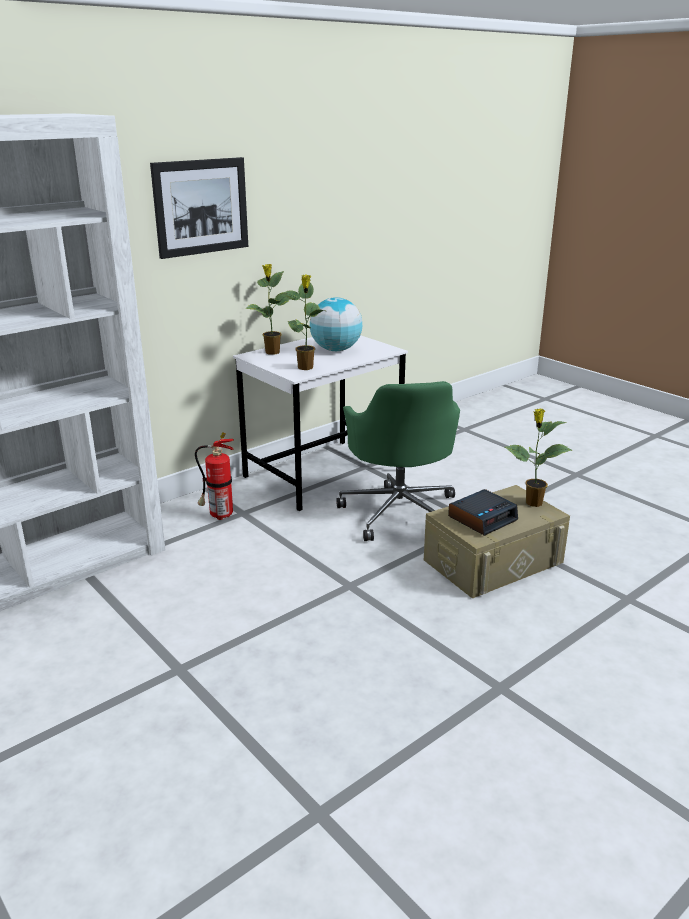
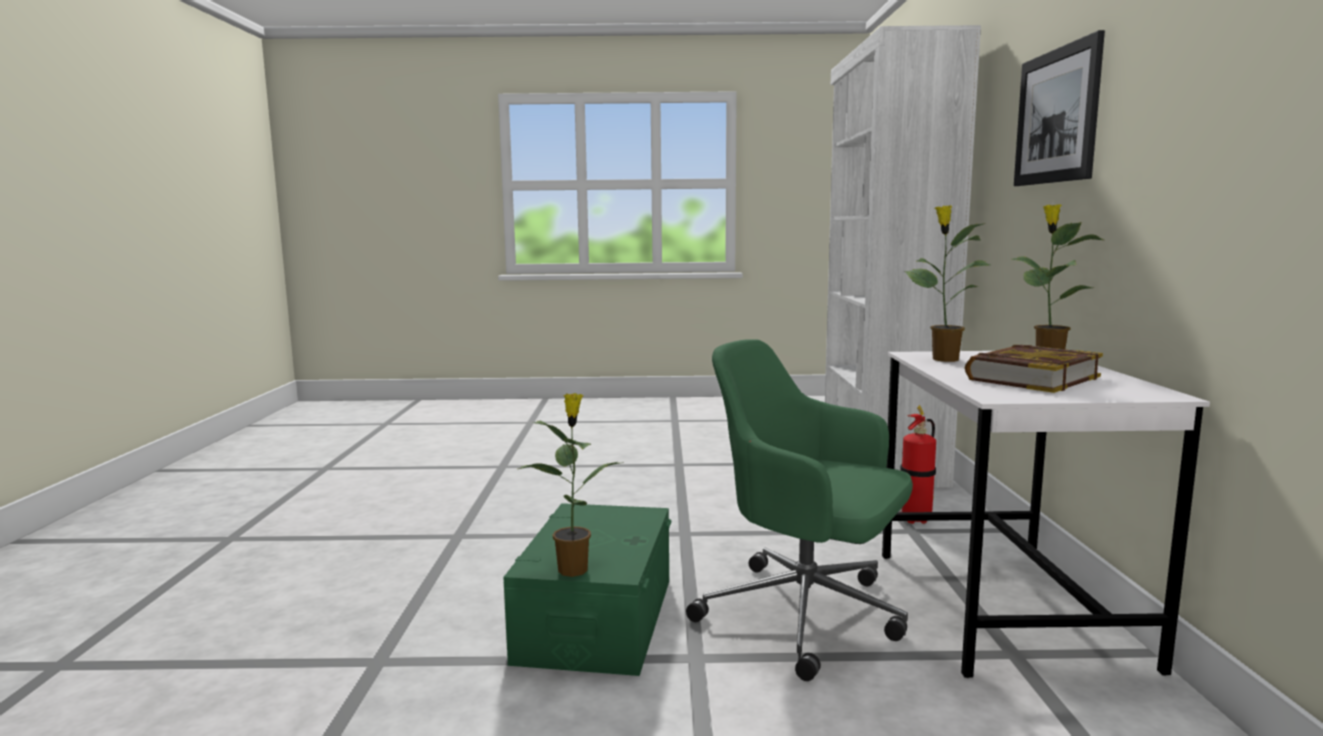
camera: 130 degrees right, 15 degrees down
(336, 350) = (1031, 378): globe -> book
(482, 518) = (602, 526): alarm clock -> none
(493, 561) = (596, 619): beige storage box -> green storage box

